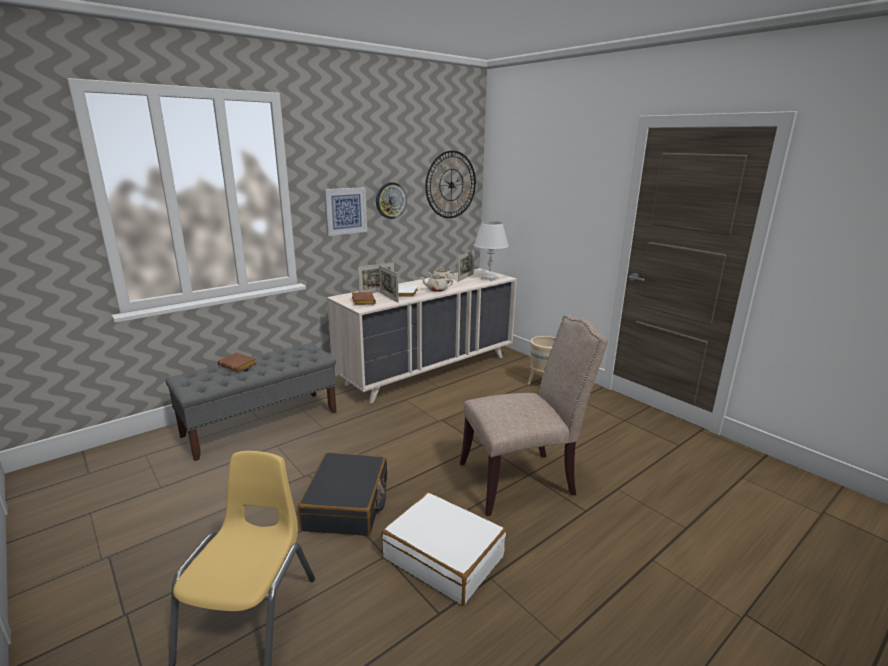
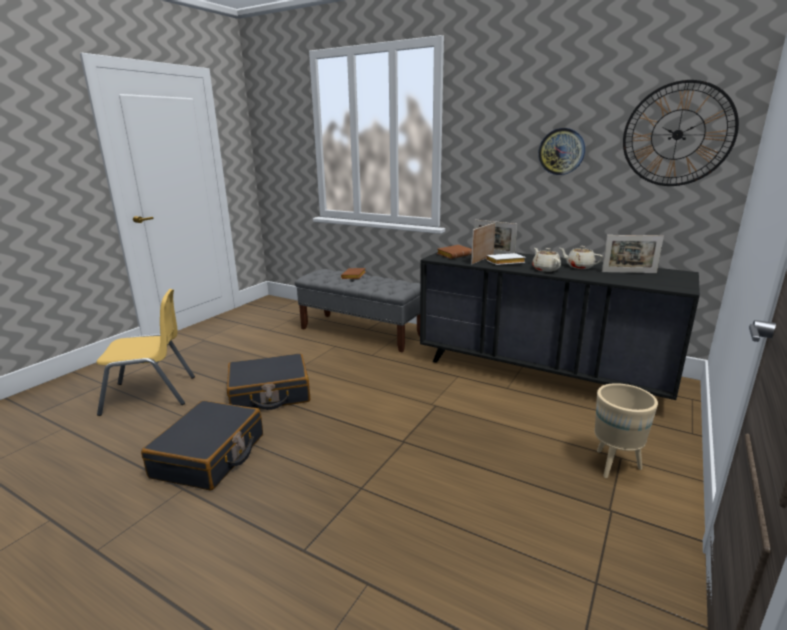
camera: 70 degrees right, 0 degrees up
(345, 211) = (498, 159): picture -> none
(429, 370) = (540, 372): beige dresser -> black dresser
(444, 557) = (210, 456): white suitcase -> black suitcase
(489, 278) = (656, 282): white table lamp -> none
(521, 479) = (347, 483): beige chair -> none

